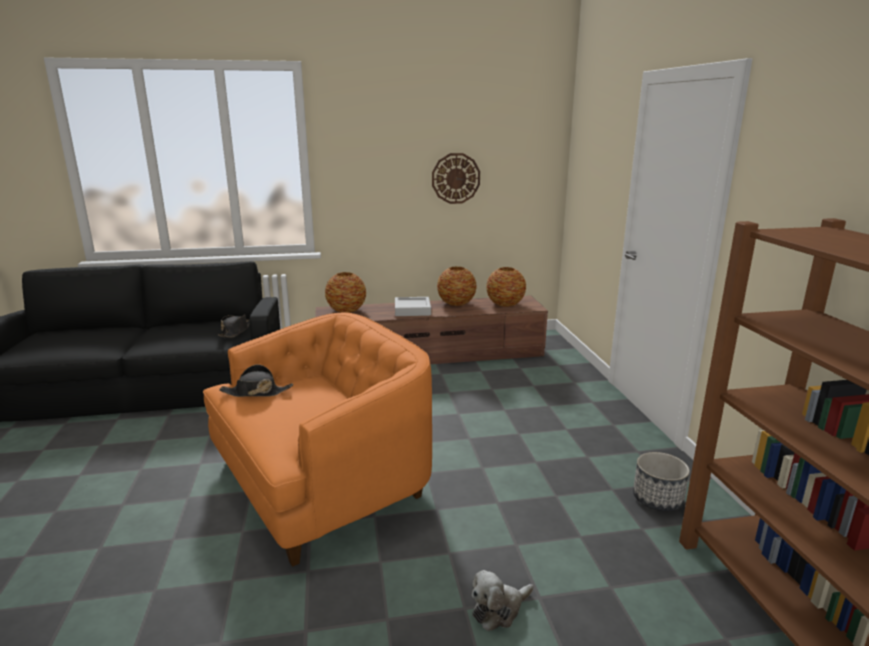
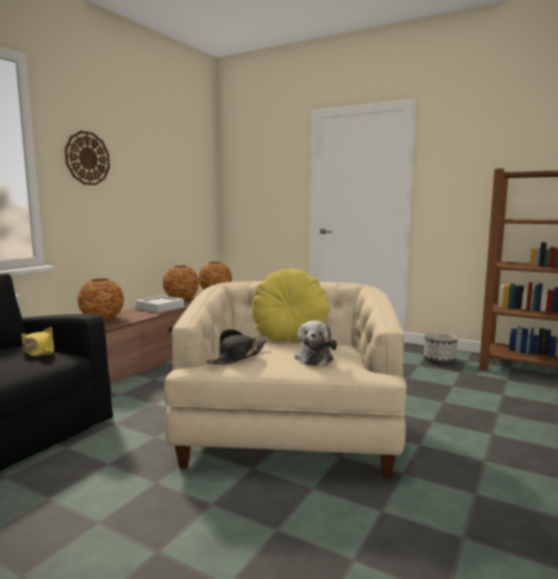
camera: 50 degrees left, 10 degrees down
(235, 331) = (39, 351): black hat -> yellow hat
(323, 482) = (288, 434): orange armchair -> beige armchair
(341, 392) = (290, 339): none -> yellow pillow
(455, 178) = (156, 190): wall clock -> wall clock (87, 158)
(499, 610) = (501, 425): plush toy -> plush toy (314, 358)

